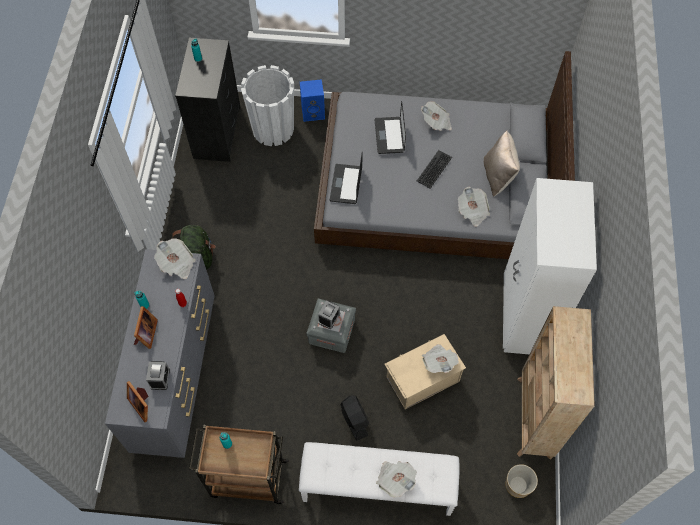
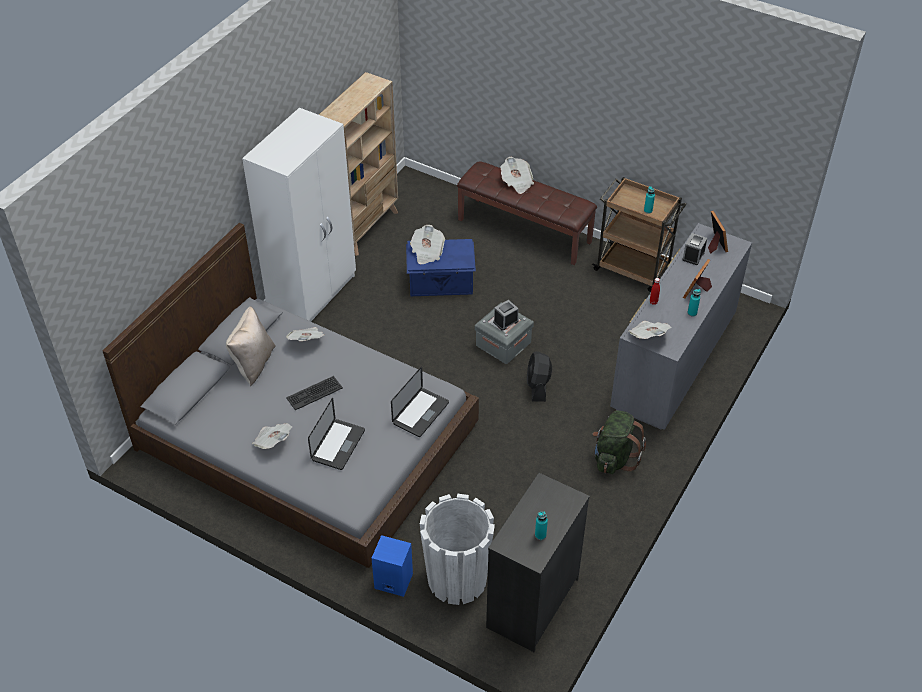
camera: 155 degrees left, 15 degrees down
(354, 420) = (519, 275): black fan -> black fan (538, 386)
(377, 487) = (525, 230): white bench -> brown bench
(421, 378) = (441, 282): beige storage box -> blue storage box
(517, 485) = (412, 197): planter -> none

